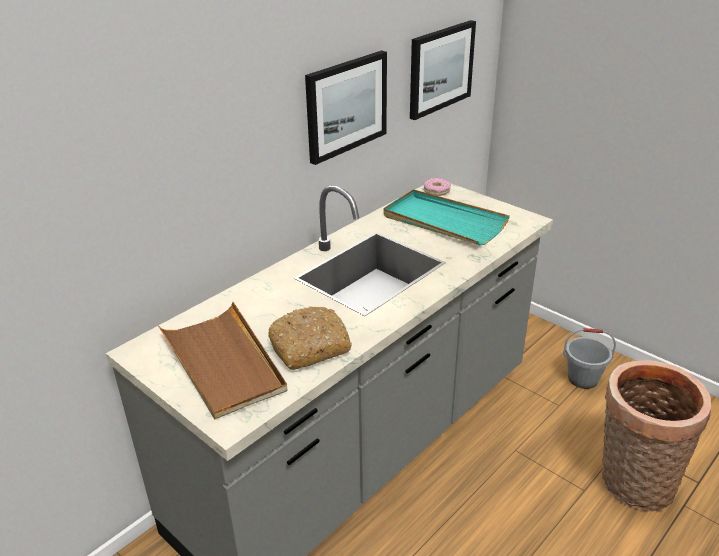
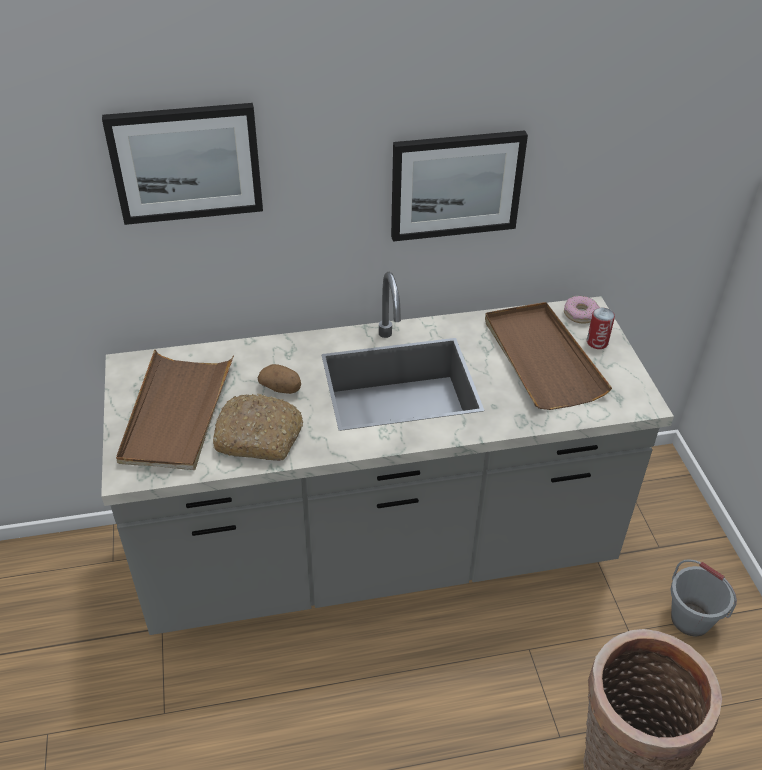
camera: 35 degrees right, 10 degrees up
(289, 310) = (281, 388): none -> potato
(440, 68) = (635, 166): picture -> picture (186, 162)
(443, 221) = (541, 358): turquoise tray -> brown tray
(465, 201) = (597, 342): none -> can

